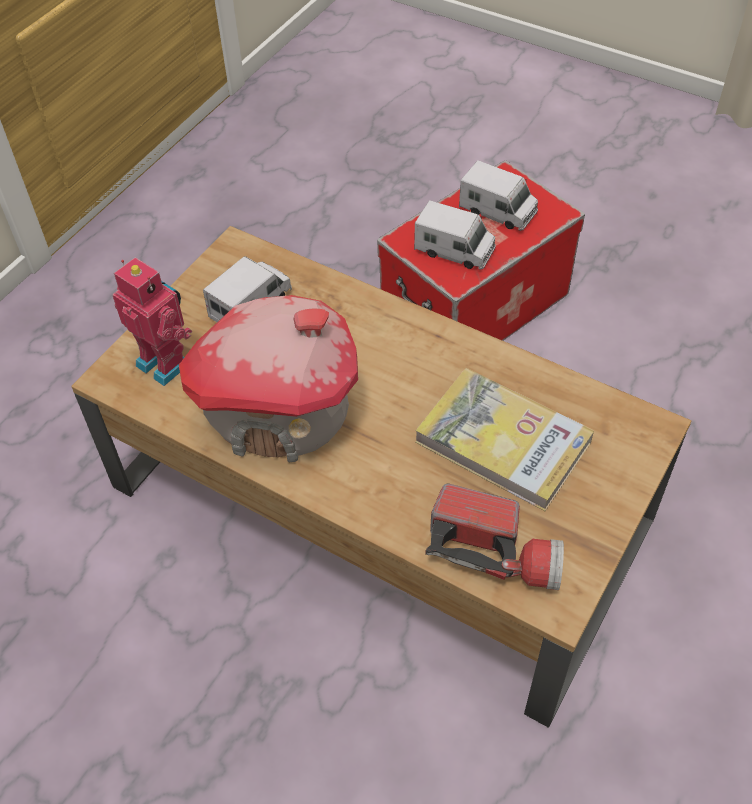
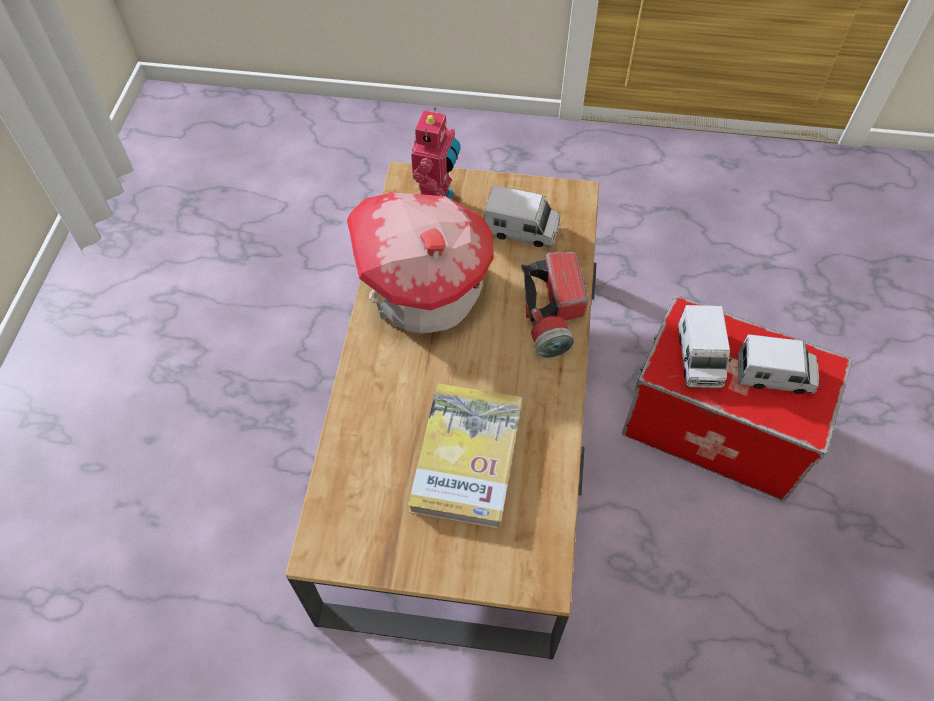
camera: 65 degrees right, 5 degrees up
(495, 552) = (353, 487): flashlight -> flashlight (553, 314)
(498, 211) = (774, 375): toy truck -> toy truck turned 90 degrees counterclockwise

